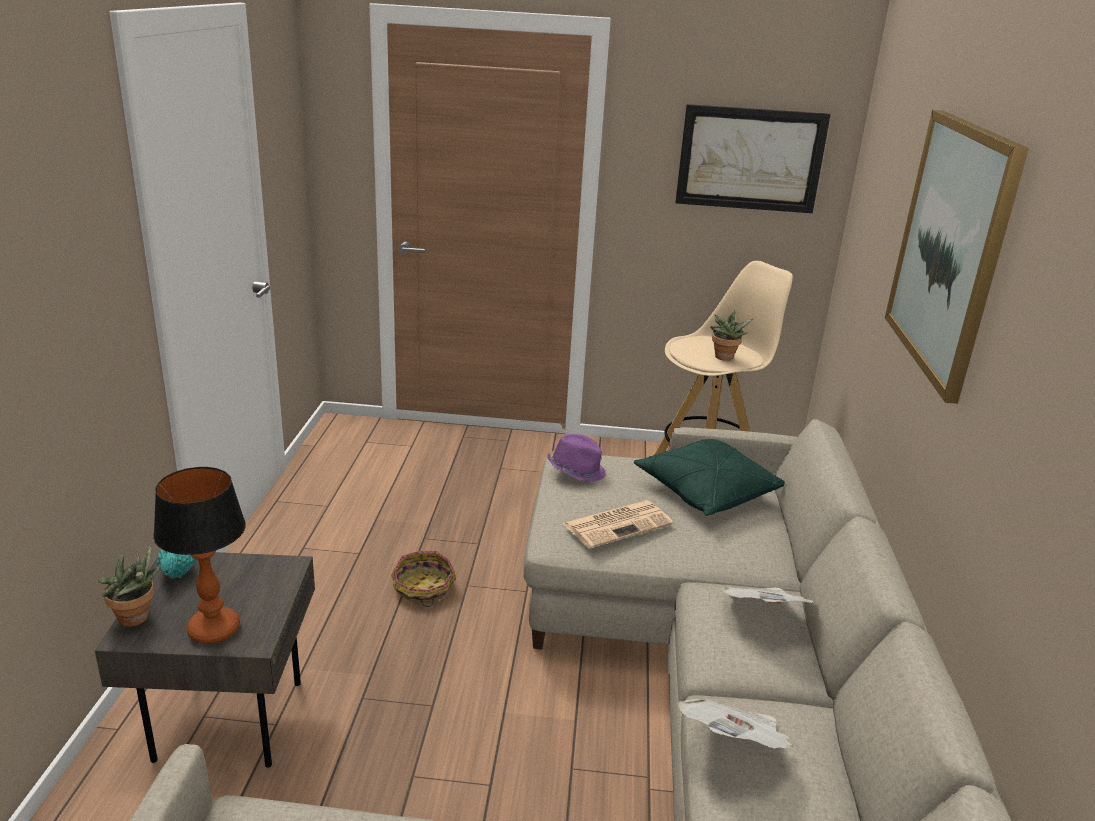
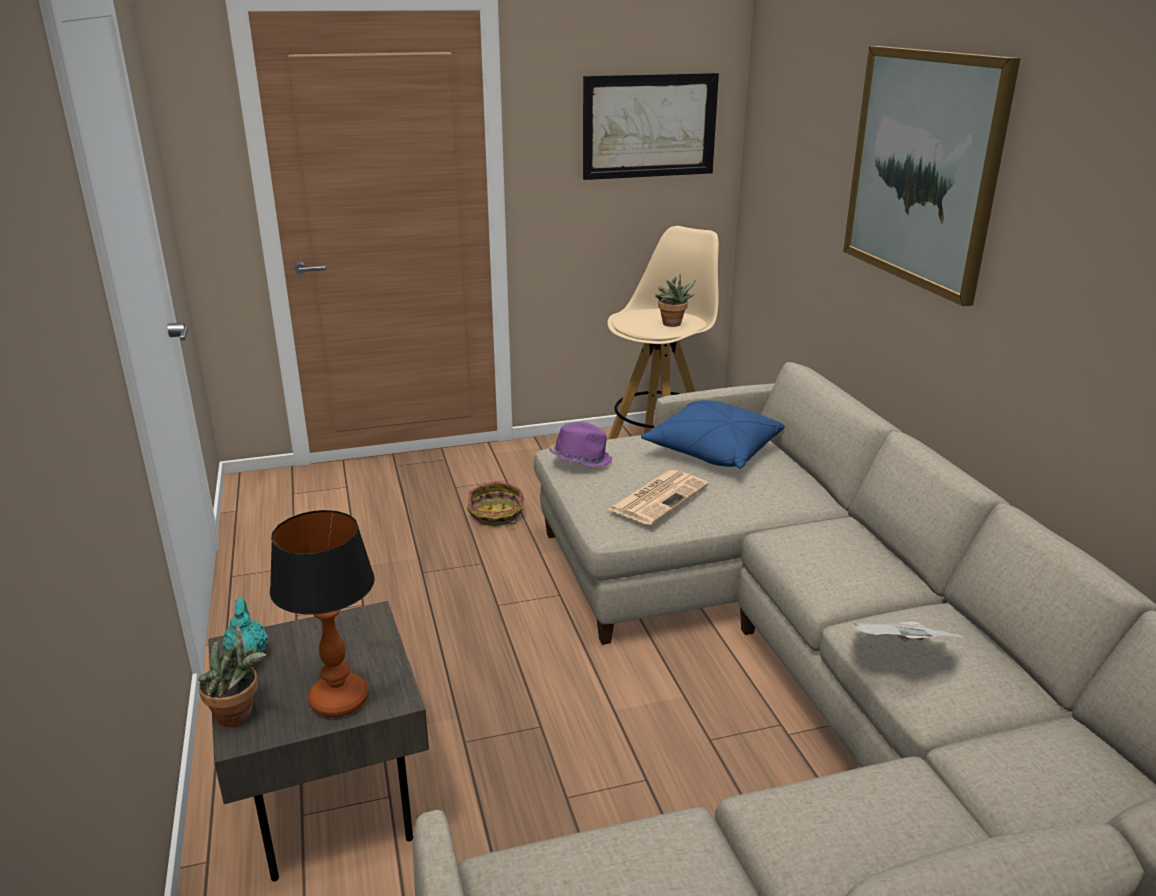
camera: 20 degrees left, 0 degrees up
(423, 588) = (455, 620): basket -> basket (496, 515)
(705, 492) = (712, 451): green pillow -> blue pillow
(763, 615) = (839, 542): newspaper -> none

